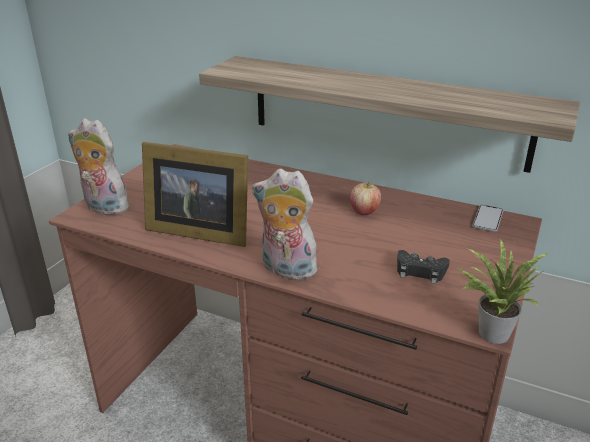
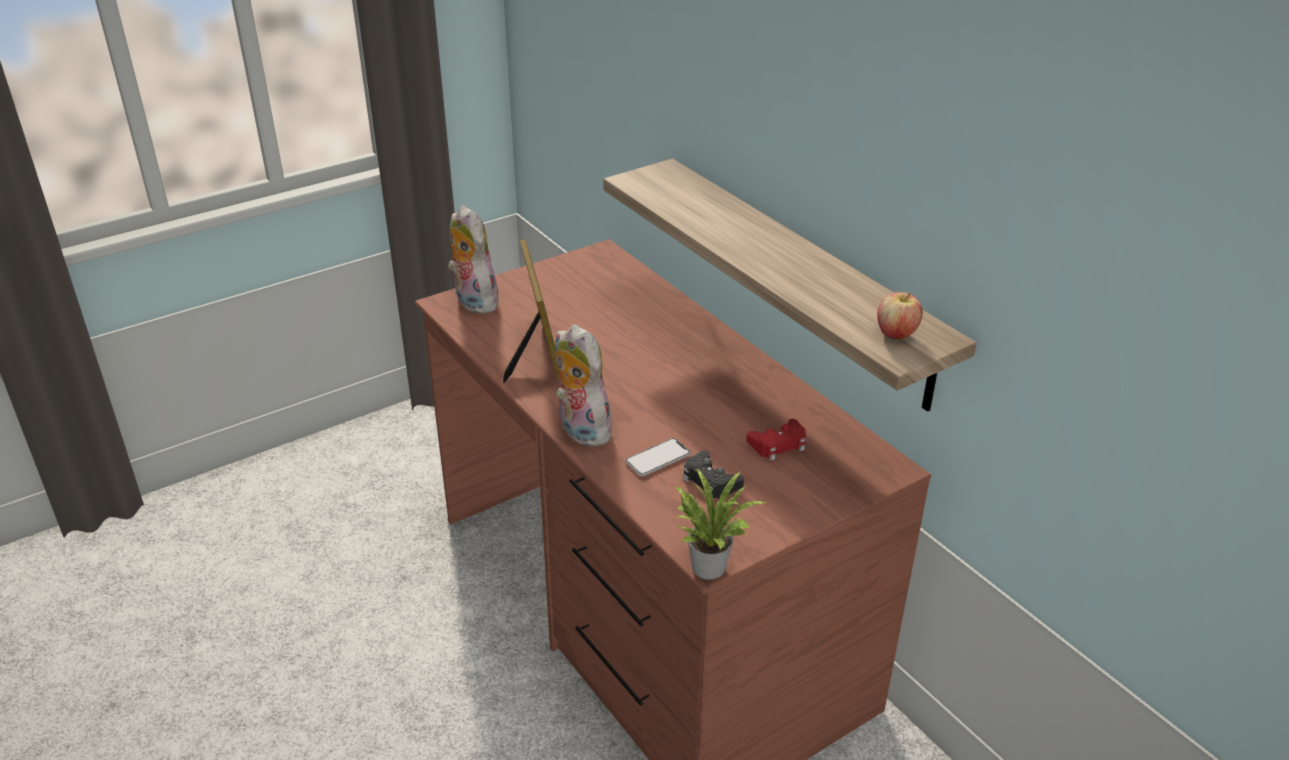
camera: 30 degrees right, 5 degrees up
(197, 230) = (537, 357): picture frame -> picture frame turned 150 degrees counterclockwise
(364, 211) = (729, 394): apple -> apple (896, 334)
(434, 232) = (778, 444): none -> red game controller
(487, 219) = (861, 452): phone -> phone (658, 458)

